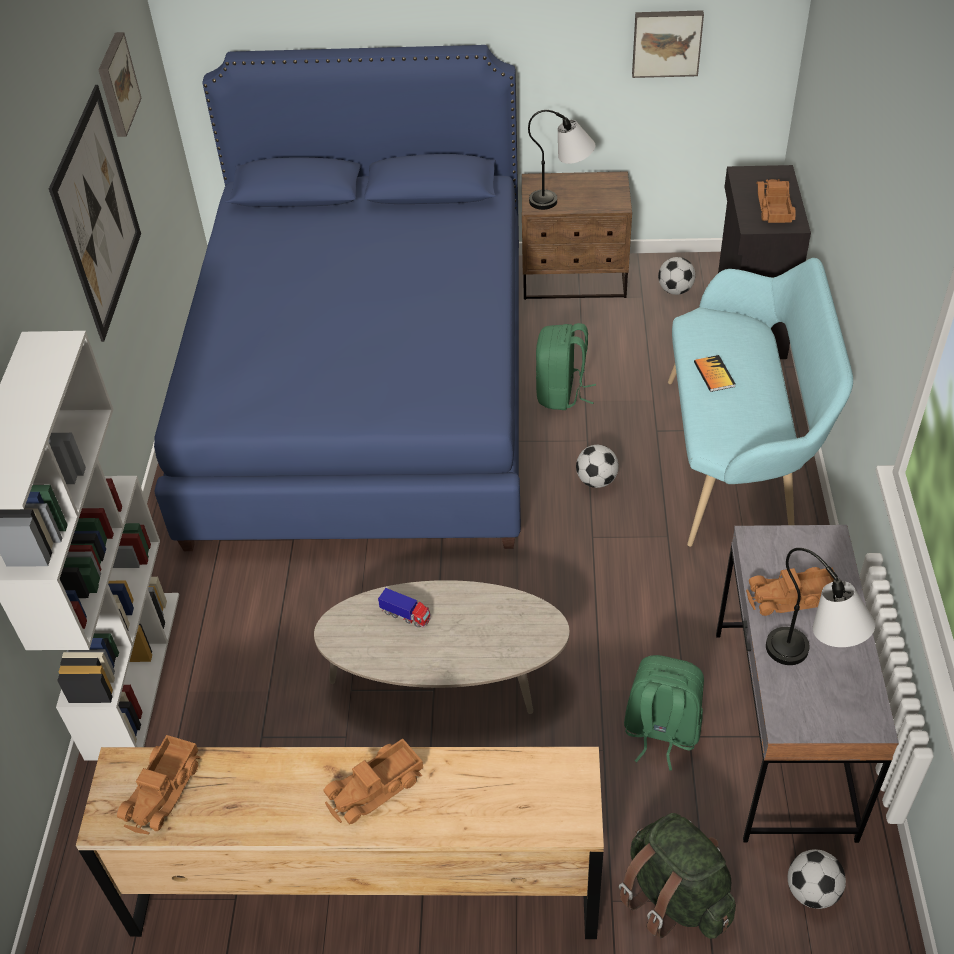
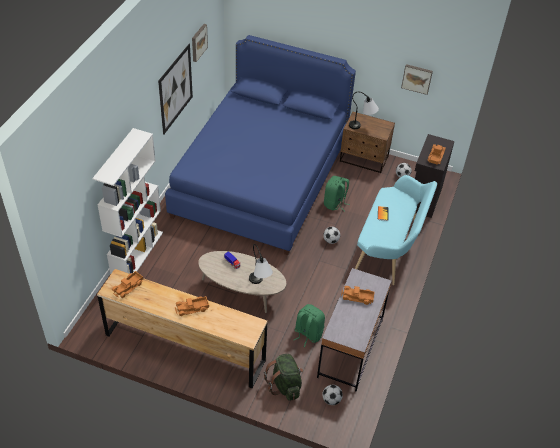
camera: 15 degrees right, 0 degrees up
(811, 664) = (350, 320): table lamp -> table lamp (259, 285)

